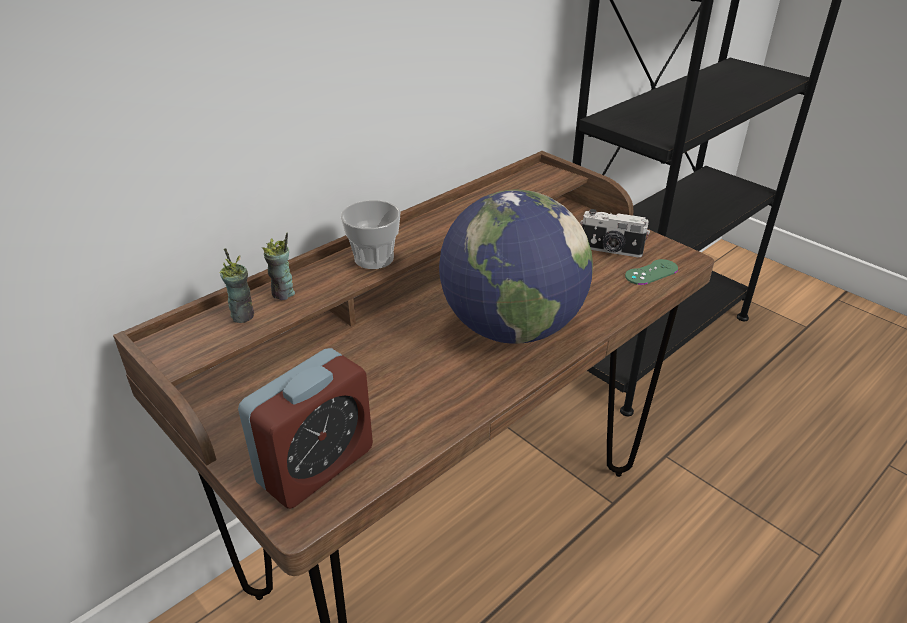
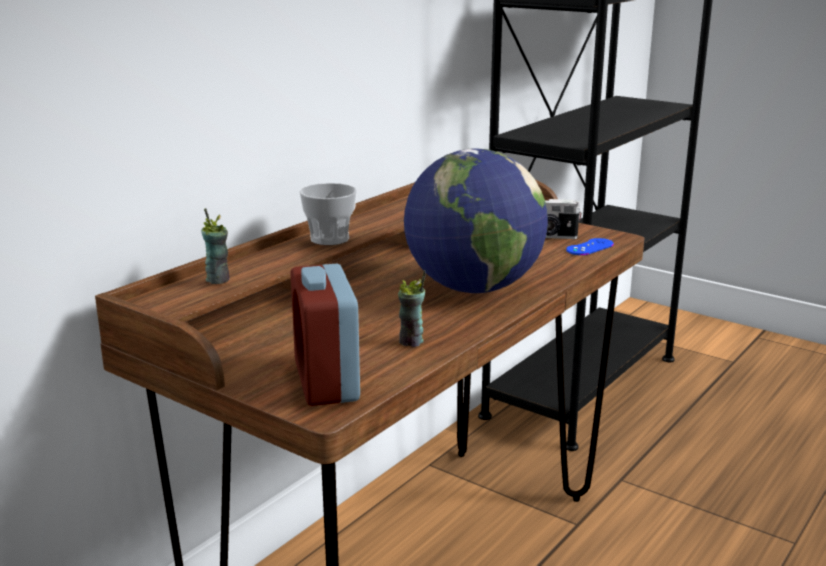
camera: 10 degrees left, 15 degrees down
(283, 294) = (251, 265): cup -> cup (411, 342)
(316, 466) = (326, 381): alarm clock -> alarm clock turned 135 degrees clockwise
(651, 272) = (590, 247): green game controller -> blue game controller

